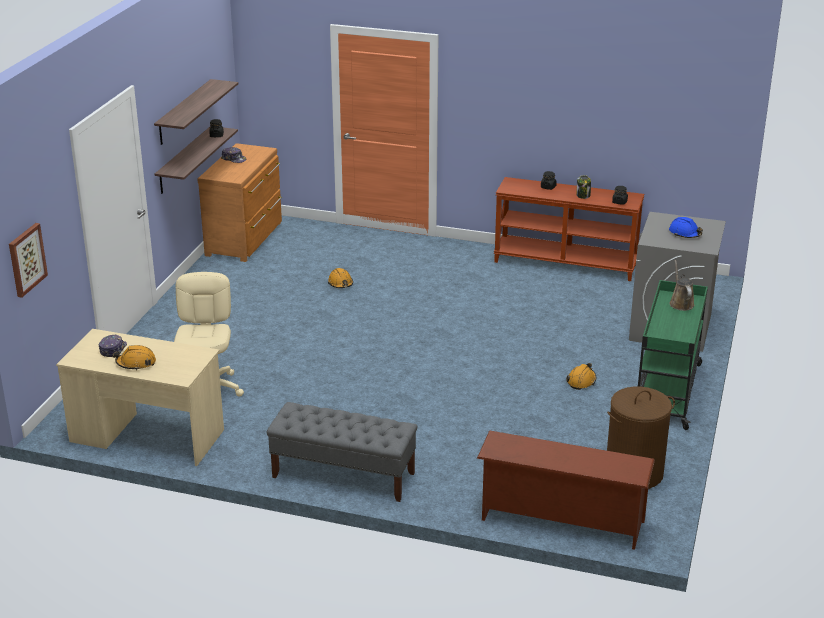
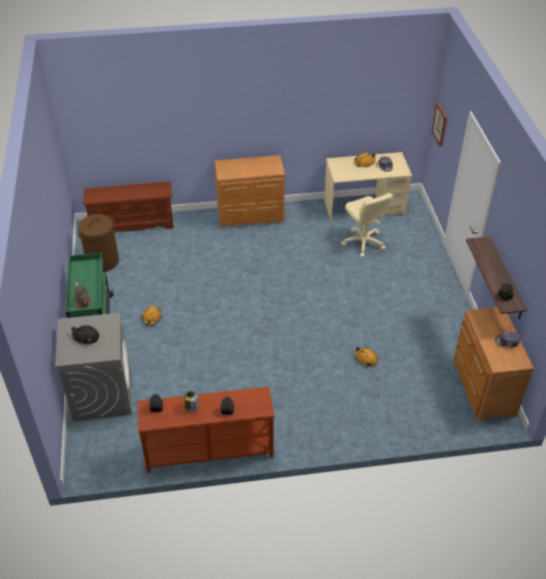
camera: 155 degrees right, 15 degrees up
(184, 112) = (516, 254): shelf -> none
(343, 475) = (251, 216): grey bench -> brown dresser
(685, 233) = (86, 337): blue hard hat -> black hard hat

